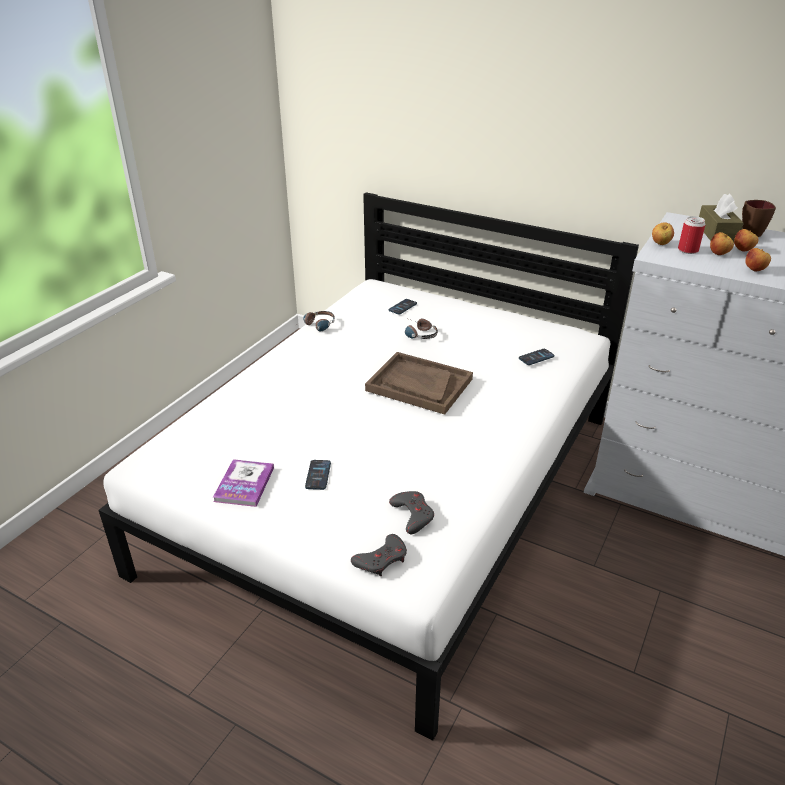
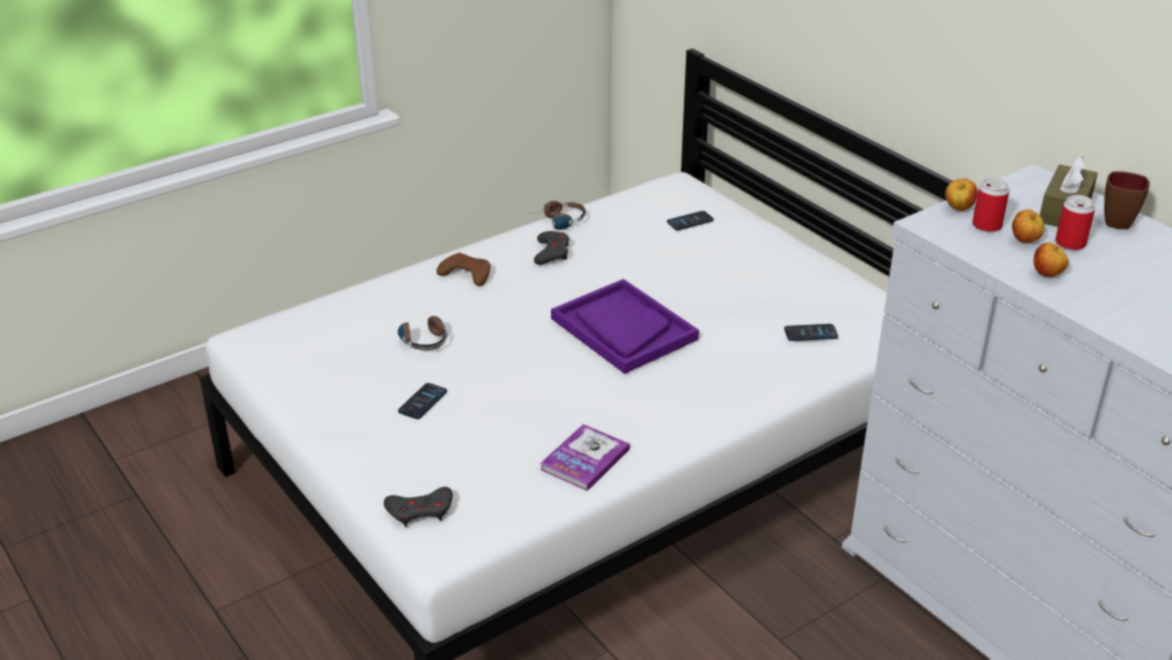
camera: 25 degrees right, 0 degrees up
(244, 484) = (337, 388): book -> book (585, 459)
(279, 375) = (466, 274): none -> brown game controller
(412, 514) = (491, 476): grey game controller -> grey game controller (552, 252)
(417, 334) = (679, 262): headphones -> headphones (422, 338)
(419, 385) = (623, 329): brown tray -> purple tray
(743, 250) = (1070, 244): apple -> can

